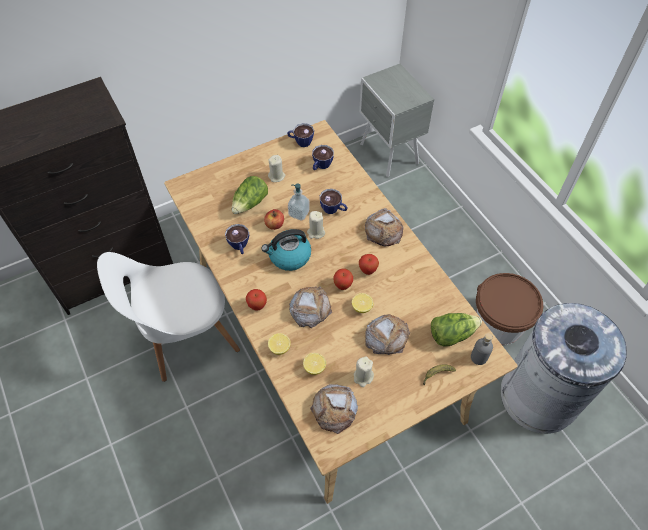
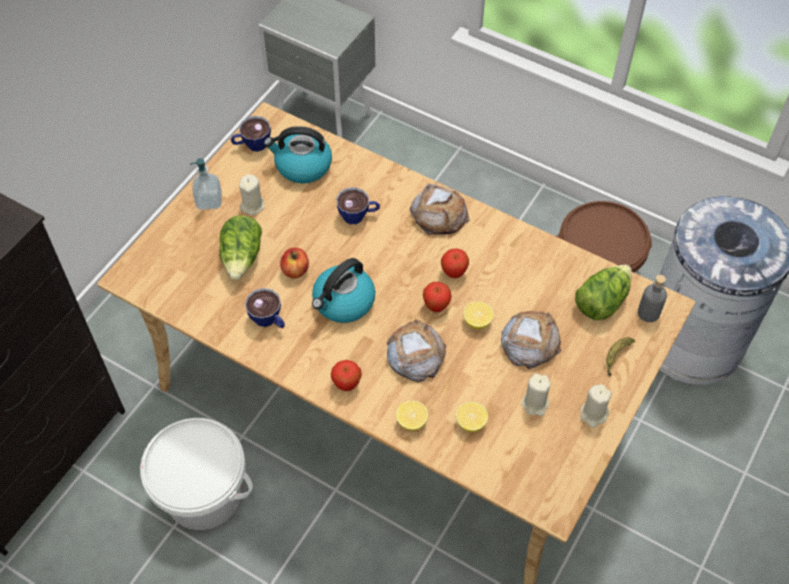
camera: 30 degrees left, 0 degrees up
(185, 336) = (203, 494): white chair -> white bucket
(299, 213) = (317, 241): soap dispenser -> soap dispenser (209, 201)
(316, 232) = (356, 255): beige candle -> beige candle (593, 414)
(321, 166) = (302, 166): cup -> kettle
(334, 409) = (528, 459): bread -> none

